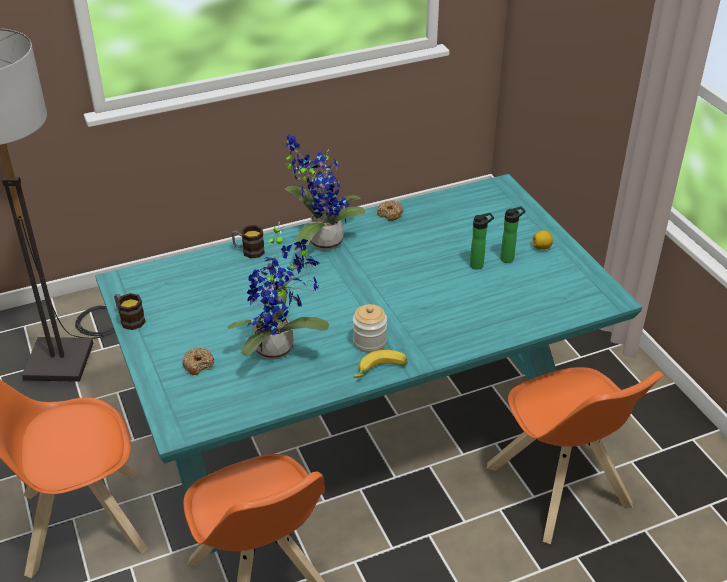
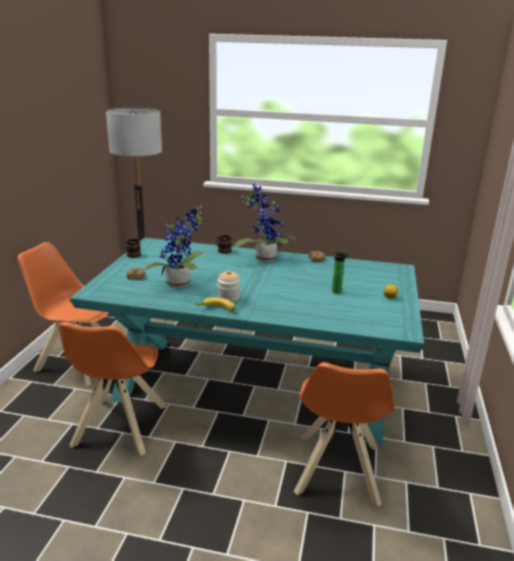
camera: 35 degrees right, 15 degrees down
(509, 258) = (361, 295): bottle -> none

